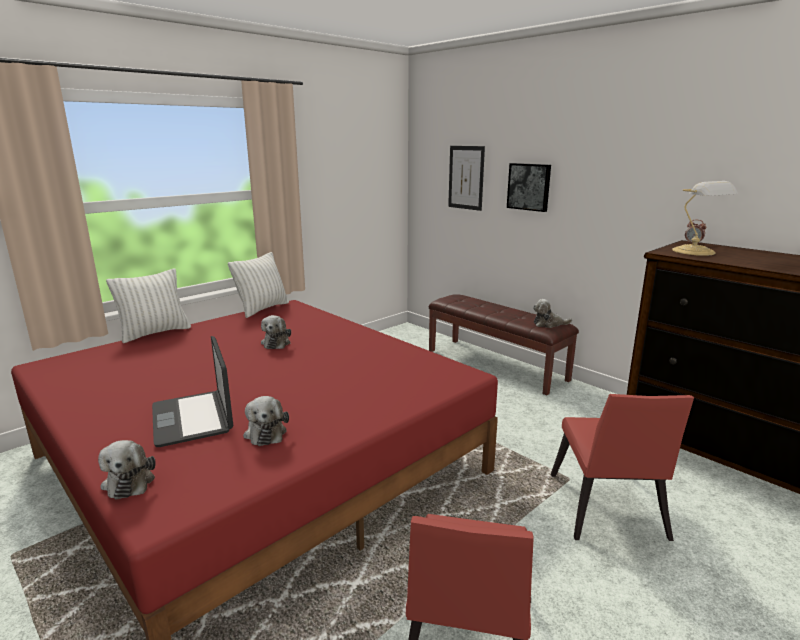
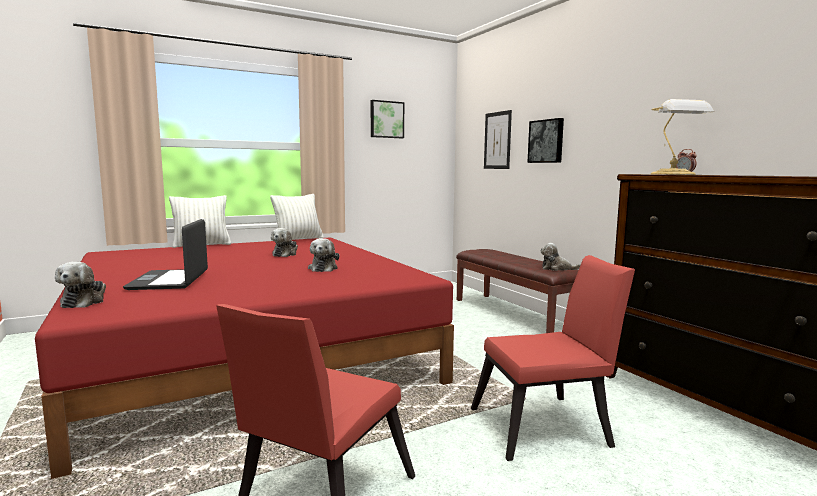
camera: 15 degrees right, 10 degrees down
(265, 432) = (213, 290): plush toy -> plush toy (323, 268)
(339, 153) = (386, 119): none -> picture
(606, 511) = (547, 427): red chair -> red chair turned 120 degrees counterclockwise

